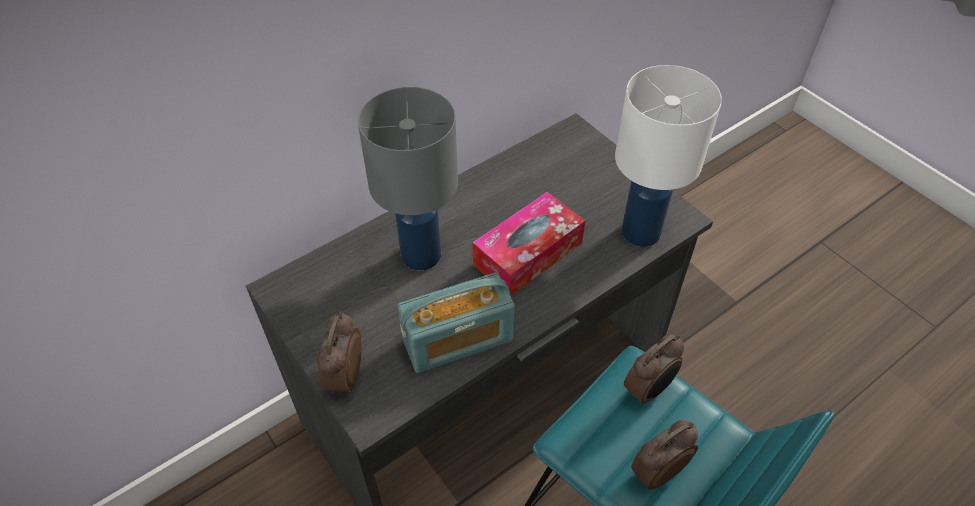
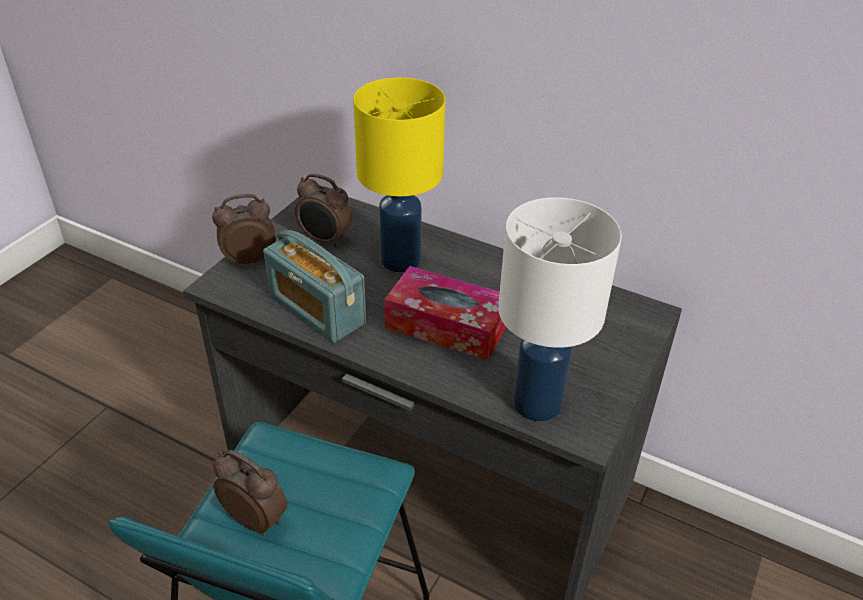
camera: 65 degrees right, 10 degrees down
(420, 254) = (401, 259): grey table lamp -> yellow table lamp
(648, 390) = (354, 488): alarm clock -> alarm clock (325, 240)

